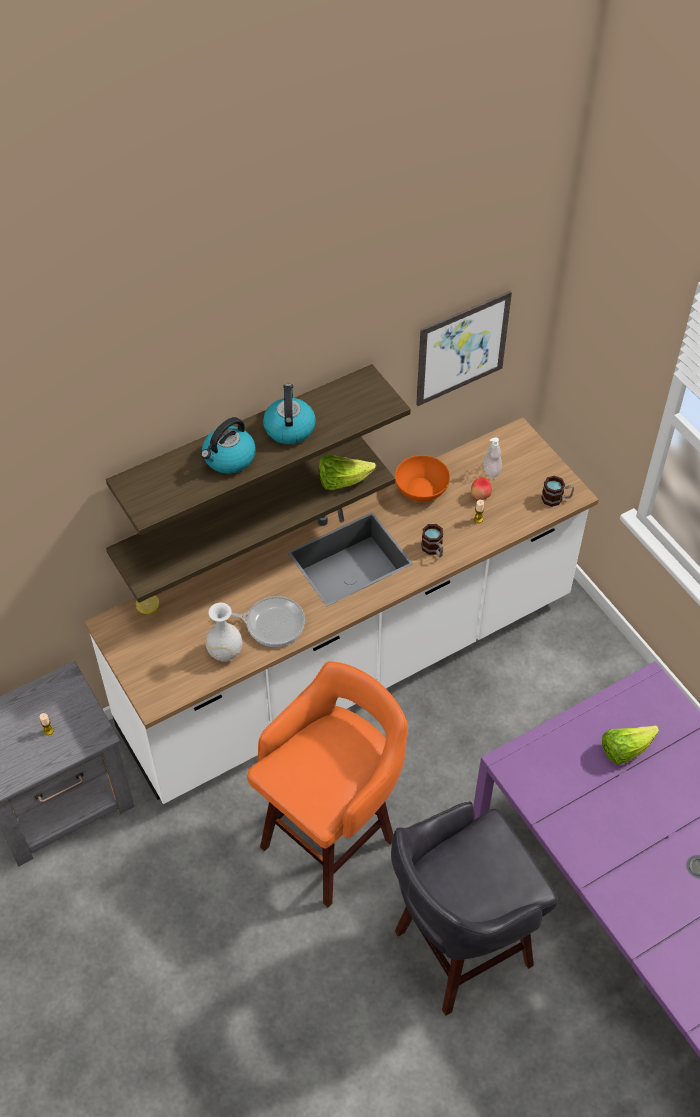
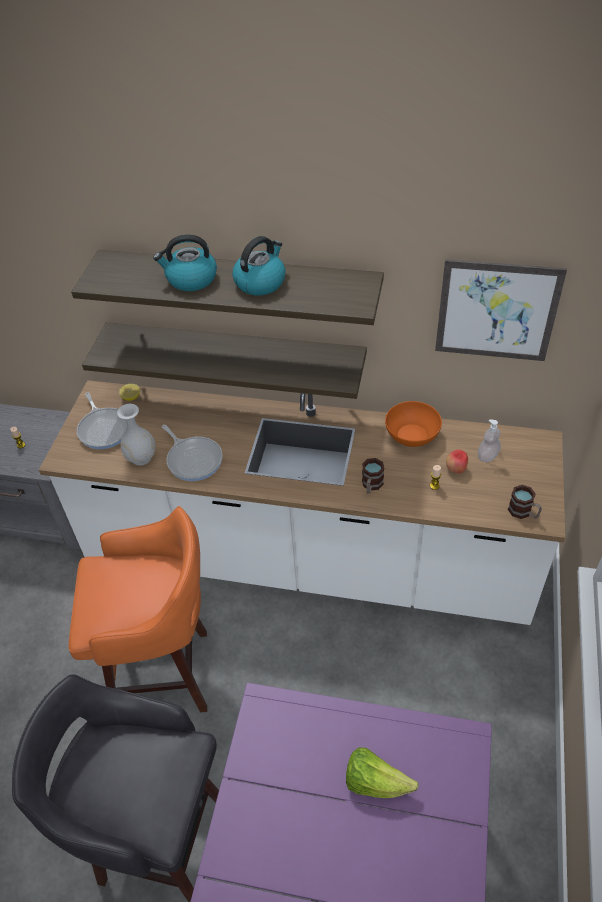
camera: 45 degrees right, 5 degrees down
(160, 651) = (104, 429): none -> frying pan
(342, 481) = (312, 372): lettuce -> none

